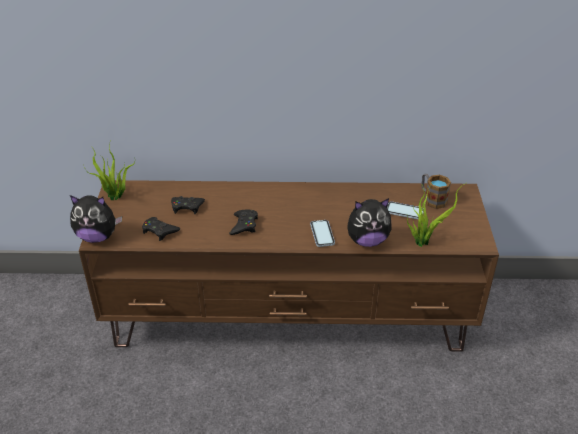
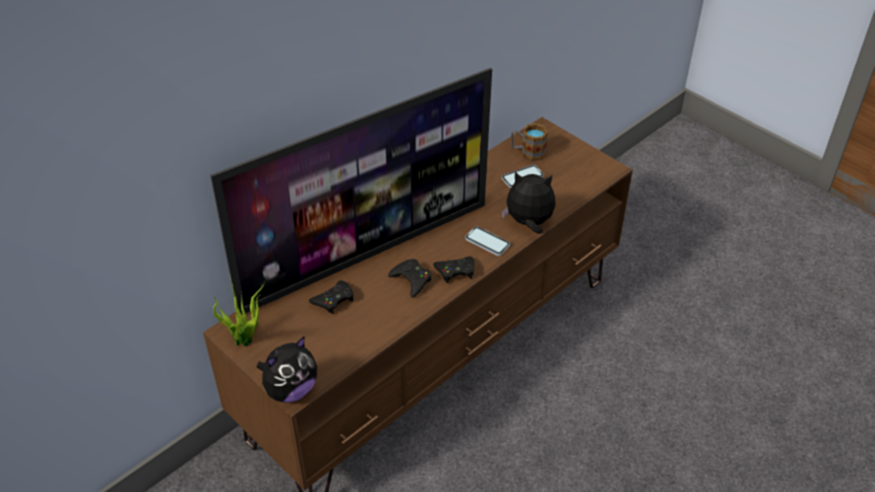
camera: 45 degrees left, 5 degrees up
(159, 231) = (343, 340): black game controller -> black game controller (455, 271)
(240, 195) = (366, 254): none -> television
(367, 240) = (529, 223): plush toy -> plush toy turned 120 degrees counterclockwise
(423, 241) = (569, 194): potted plant -> none

